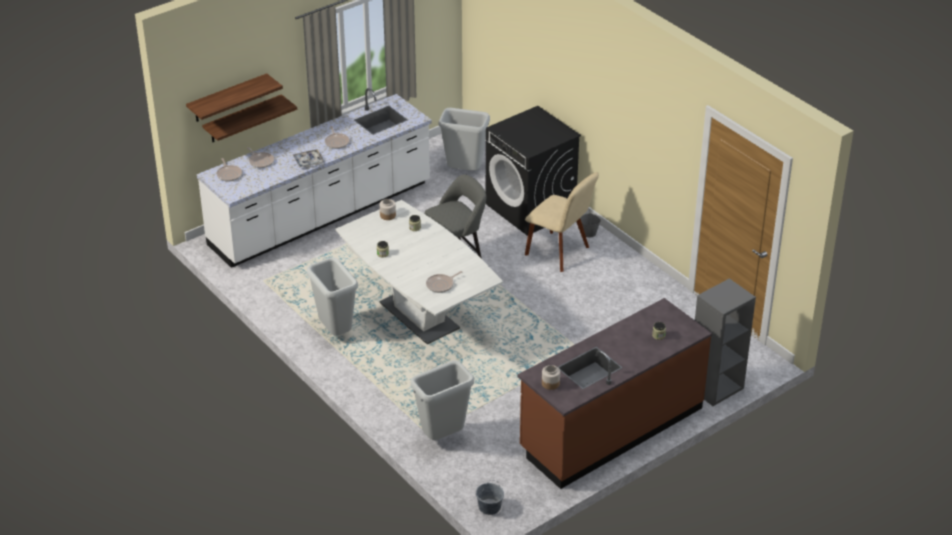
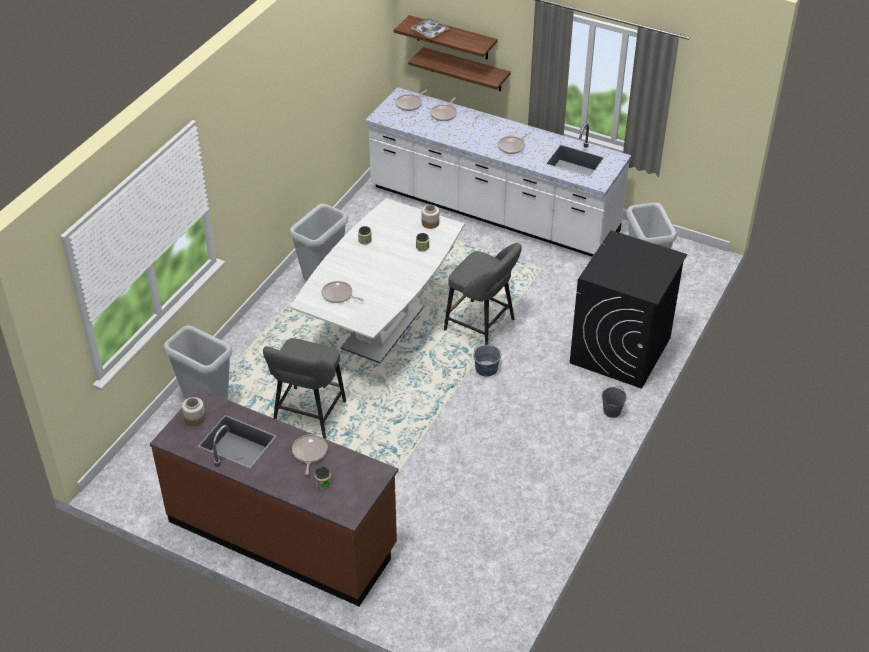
camera: 65 degrees right, 5 degrees up
(308, 161) = (466, 141): tray -> tray (429, 31)
(489, 507) = (119, 474): grey bucket -> grey bucket (486, 368)
(492, 383) = (307, 416): none -> grey stool
(559, 252) = (559, 398): beige chair -> none
(624, 334) = (309, 453): none -> frying pan
(715, 388) = (401, 609): grey bookcase -> none

